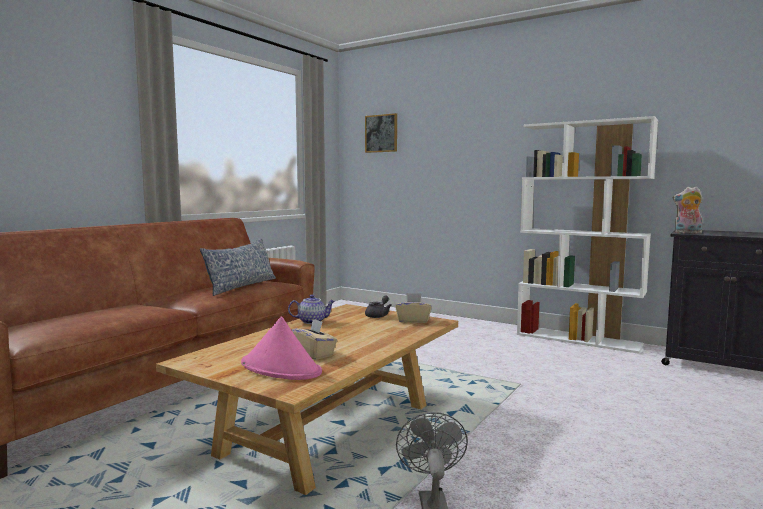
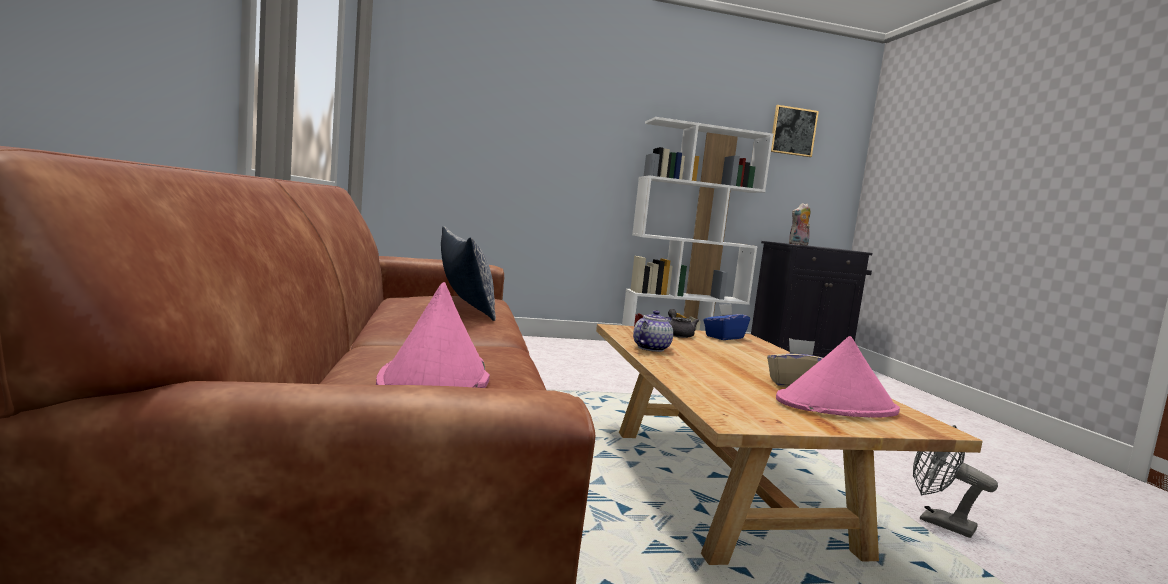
camera: 45 degrees left, 0 degrees up
(65, 318) = (435, 381): none -> pink hat
(381, 133) = (436, 87): picture -> picture (793, 131)
(413, 320) = (724, 337): beige tissue box -> blue tissue box

